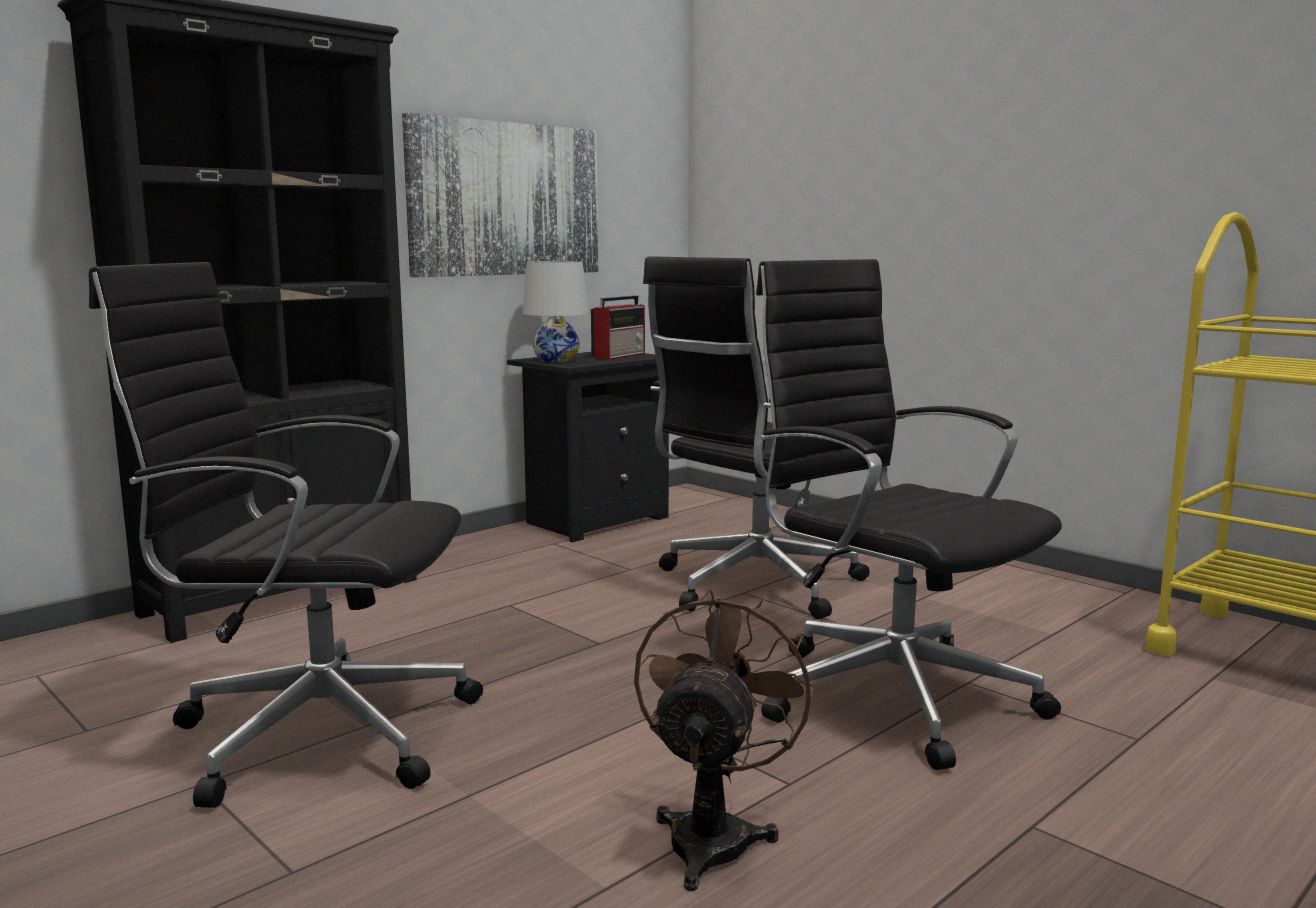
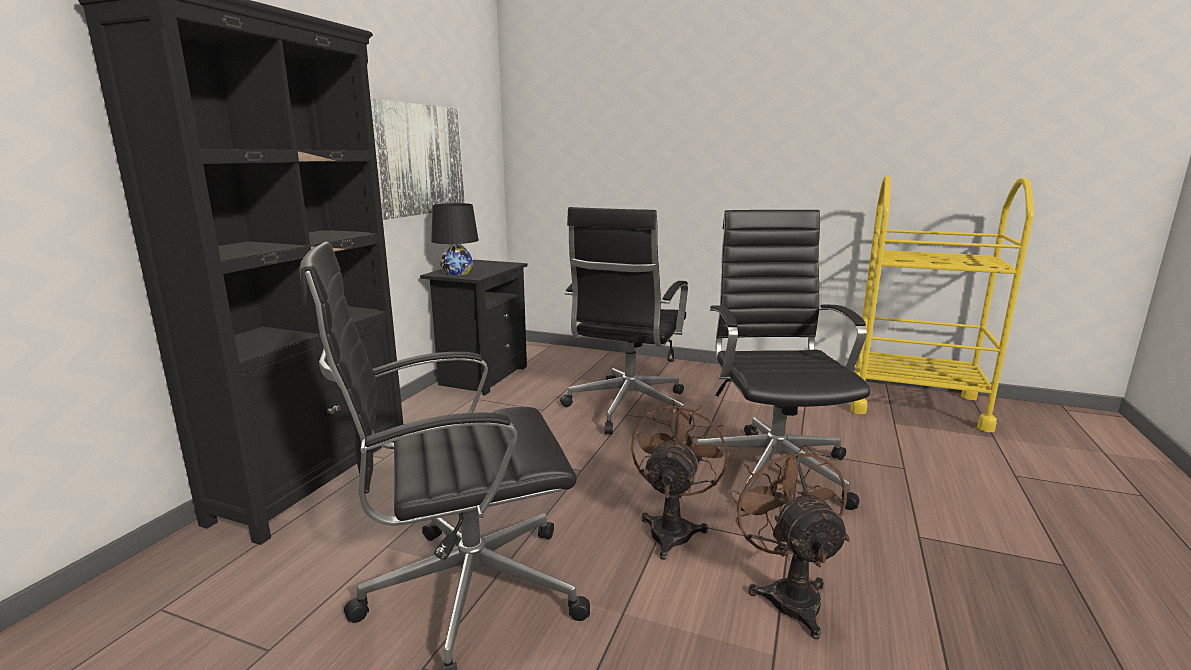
camera: 25 degrees left, 5 degrees up
(556, 360) = (457, 273): white table lamp -> black table lamp
(620, 355) = (490, 265): radio -> none
(643, 728) = (673, 528): none -> brown fan
(890, 694) = (772, 468): black office chair -> black office chair turned 60 degrees clockwise

